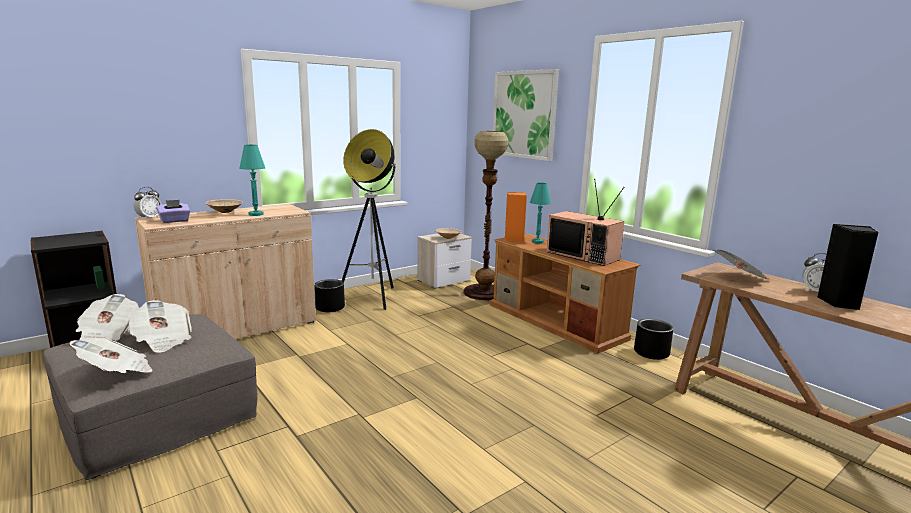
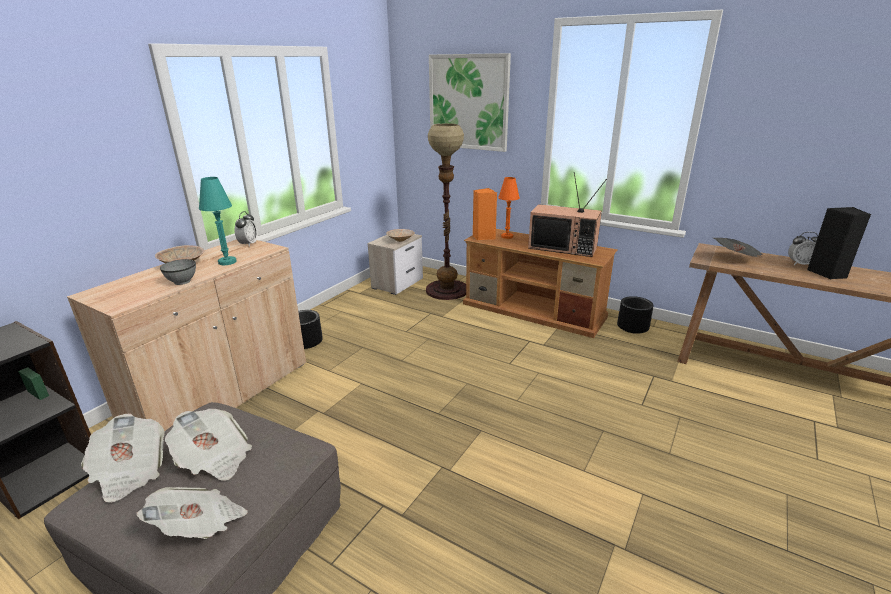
camera: 20 degrees left, 10 degrees up
(149, 218) = (91, 294): alarm clock -> alarm clock (248, 244)
(175, 221) = (134, 293): purple tissue box -> none
(211, 220) = (182, 281): none -> grey bowl
(373, 298) = (342, 319): floor lamp -> none
(537, 242) = (507, 236): turquoise table lamp -> orange table lamp

